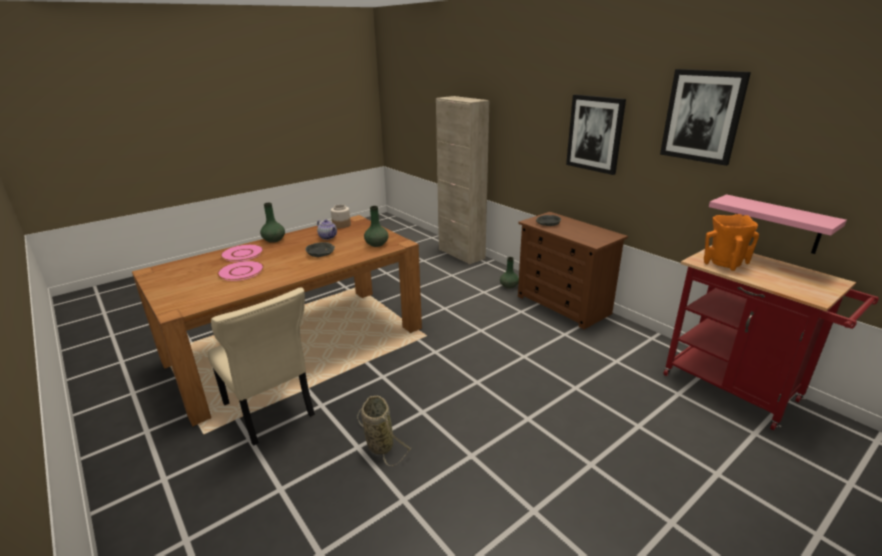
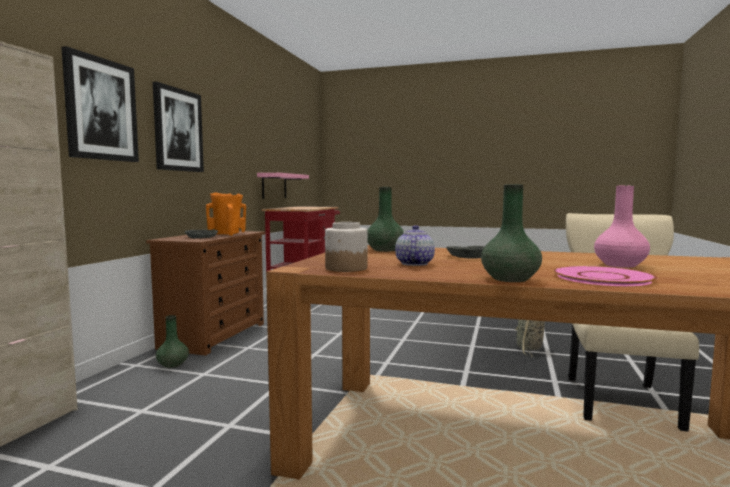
camera: 125 degrees left, 20 degrees down
(241, 271) = (619, 265): pink plate -> pink vase
(702, 116) = (240, 116): picture -> picture (101, 109)
(723, 264) = (301, 208): orange vase -> orange vase (227, 234)

